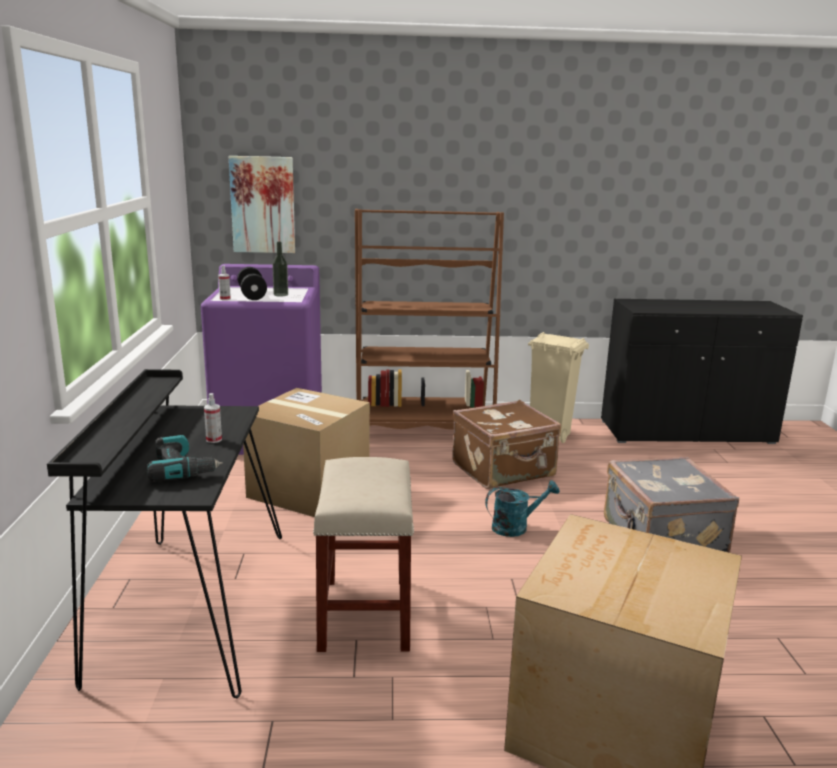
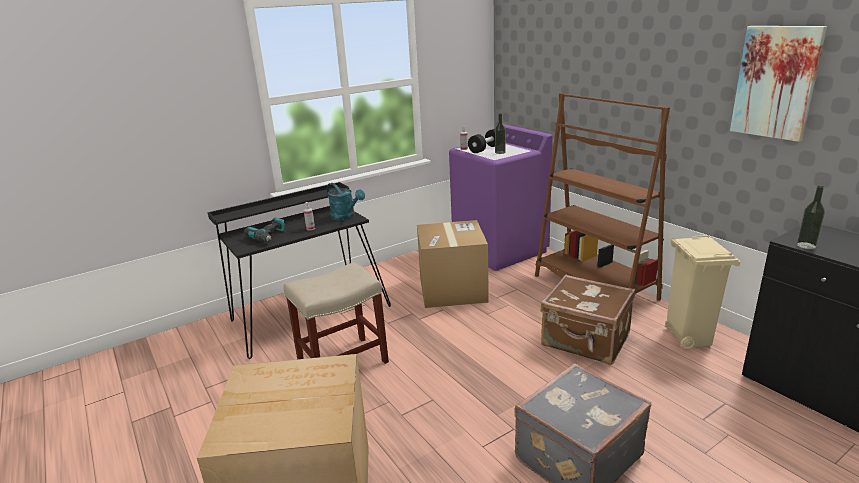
camera: 60 degrees right, 5 degrees up
(263, 205) = (529, 83): picture -> picture (776, 82)
(516, 527) = (504, 377): turquoise watering can -> turquoise watering can (346, 217)
(652, 310) = (806, 245): none -> bottle

